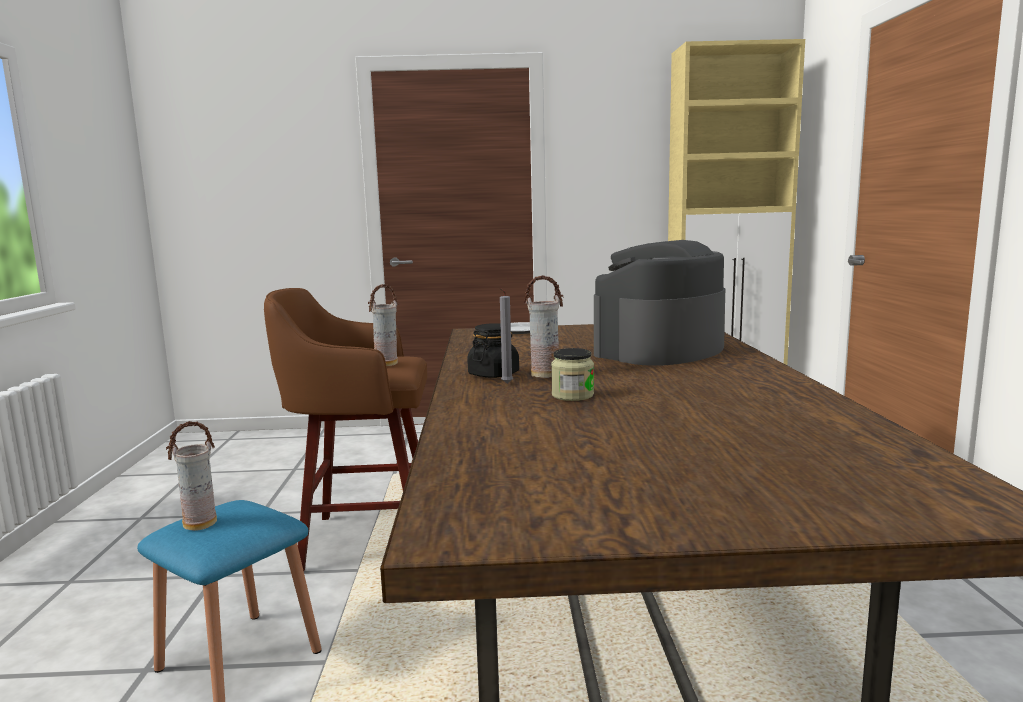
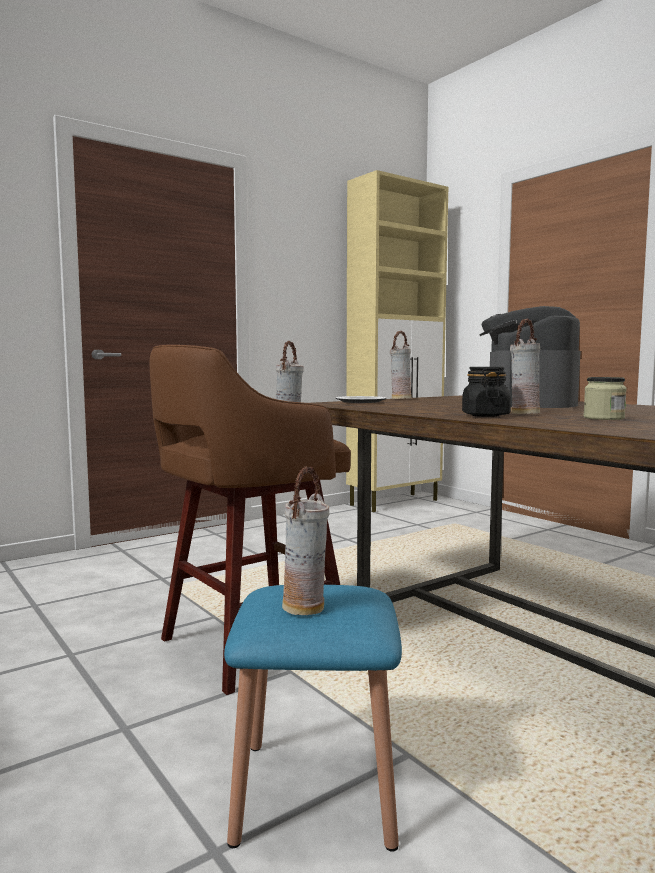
camera: 35 degrees left, 5 degrees down
(506, 384) = (525, 417): grey candle -> none
(584, 326) = (400, 399): none -> vase

